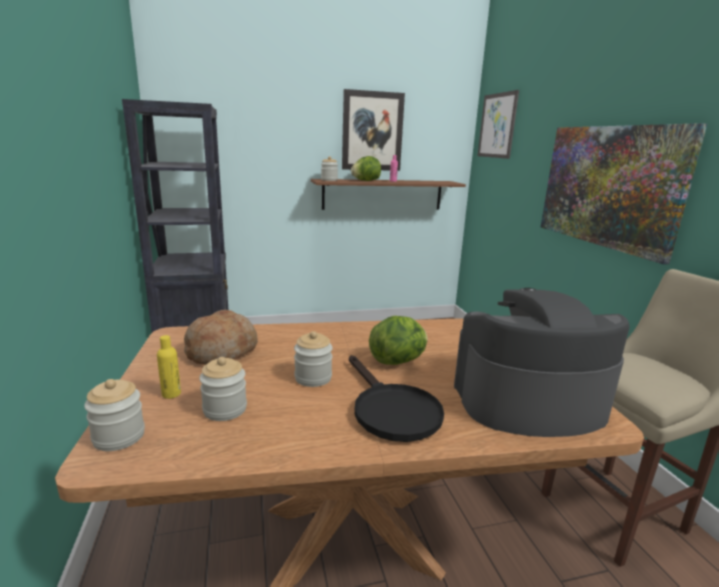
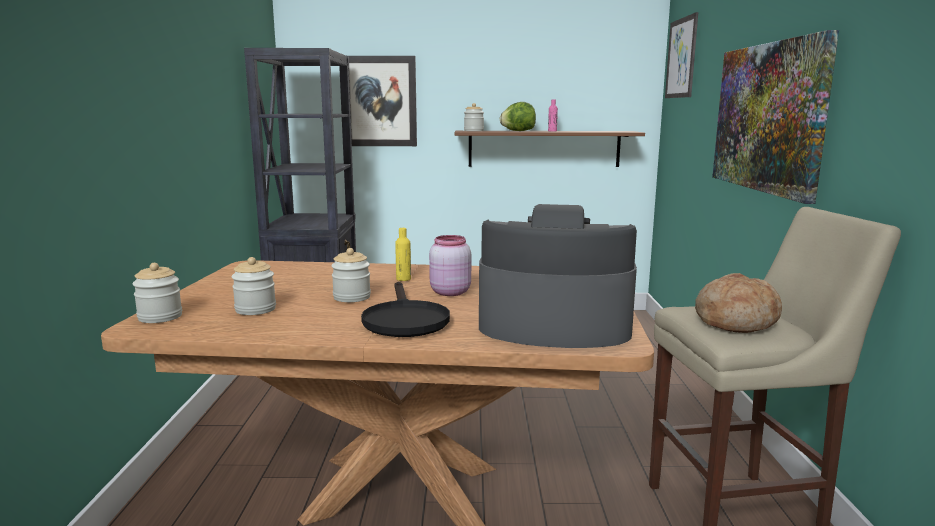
camera: 15 degrees right, 5 degrees down
(171, 394) = (218, 298): yellow bottle -> yellow bottle (403, 279)
(221, 351) = (283, 277): bread -> bread (735, 321)
(372, 131) = (529, 73): picture -> picture (380, 101)
(398, 361) = (449, 292): lettuce -> pink jar

